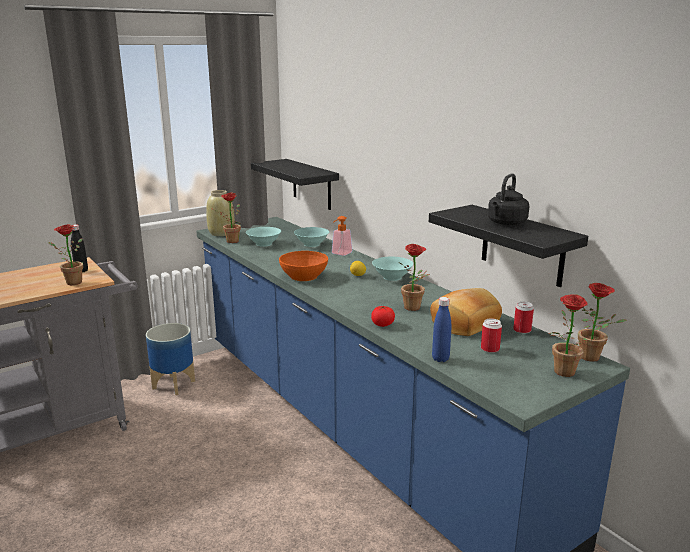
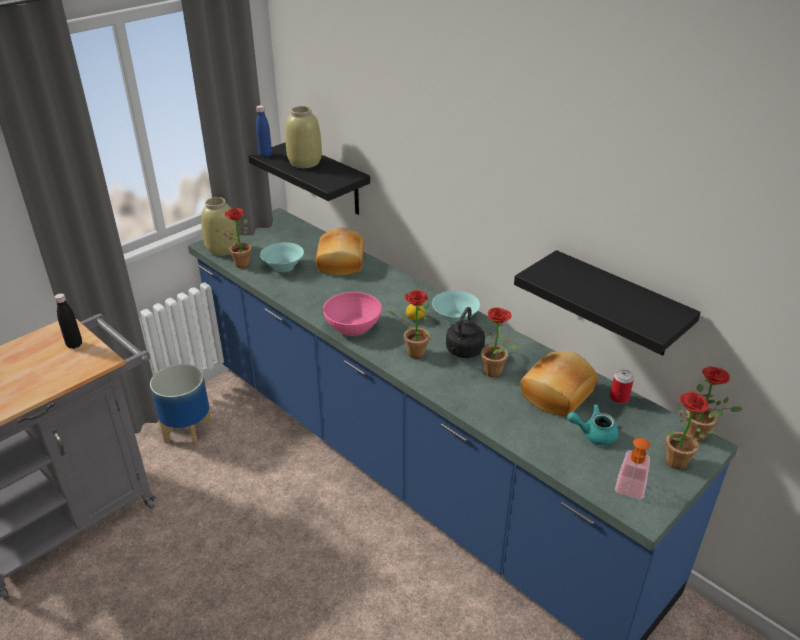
camera: 10 degrees left, 15 degrees up
(70, 282) = (71, 369): potted plant -> potted plant (412, 353)
(291, 166) = (305, 163): none -> beige vase
(303, 276) = (352, 327): orange bowl -> pink bowl
(312, 244) = (342, 262): turquoise bowl -> bread
(340, 254) = (381, 278): soap dispenser -> soap dispenser (629, 492)
(382, 324) = (469, 406): tomato -> none
(440, 359) = (547, 457): blue bottle -> blue bottle (265, 155)
(490, 349) = (593, 434): can -> turquoise teapot
(506, 223) = (607, 293): black kettle -> black kettle (463, 351)

